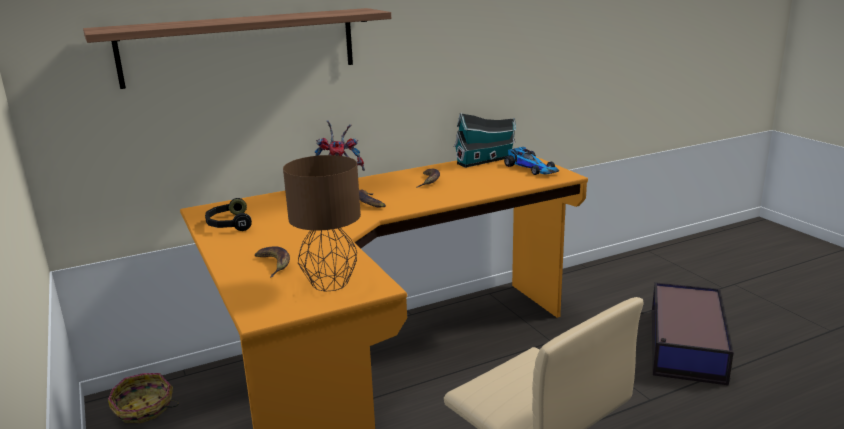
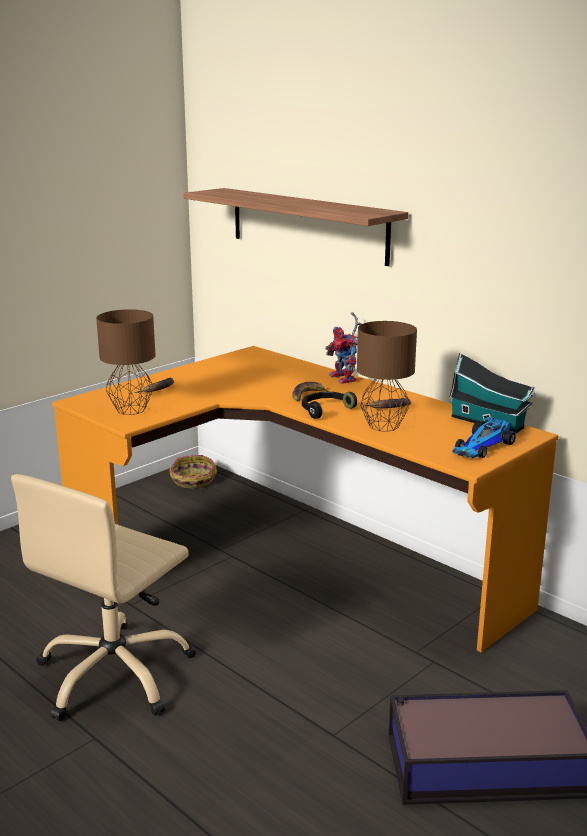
camera: 70 degrees right, 0 degrees up
(228, 224) = (228, 363): black headphones -> black headphones (325, 410)
(470, 187) = (384, 426): none -> brown table lamp

